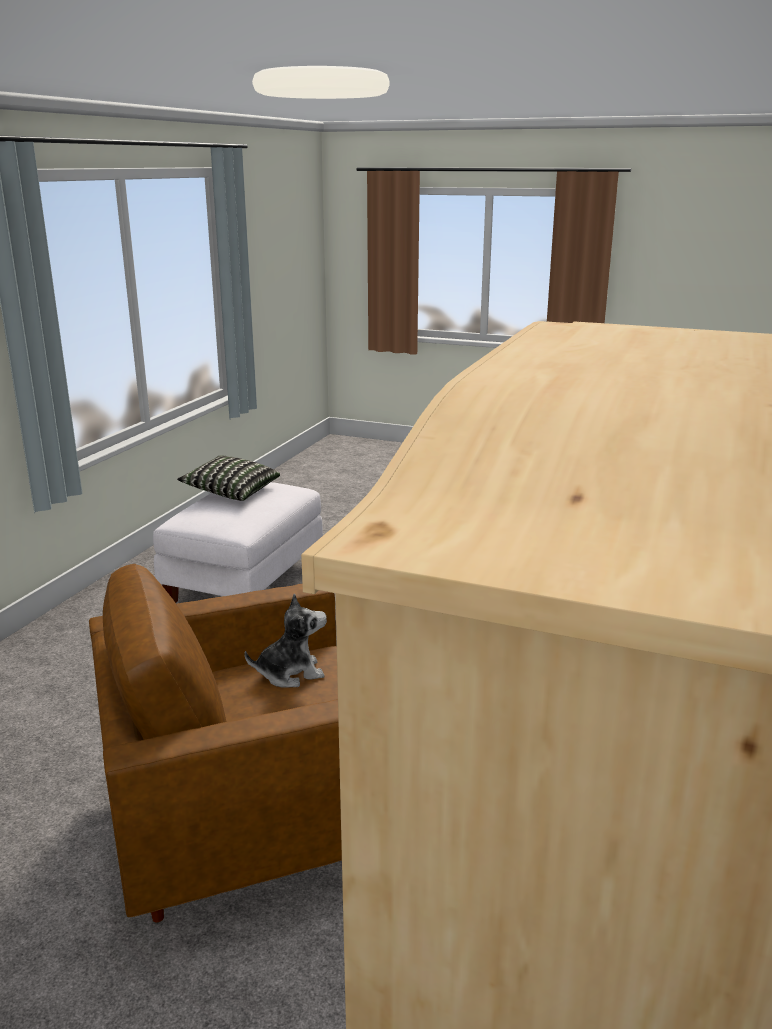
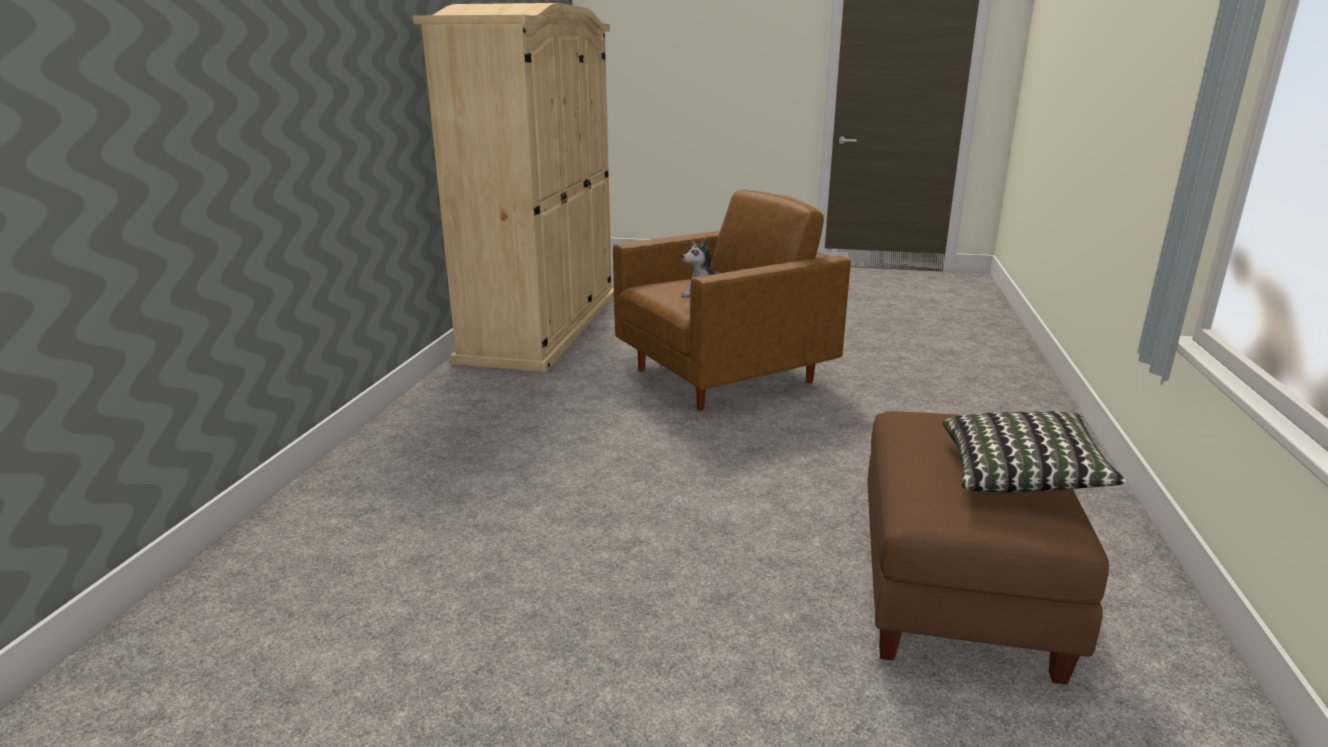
camera: 170 degrees right, 0 degrees up
(246, 581) = (952, 587): white ottoman -> brown ottoman

